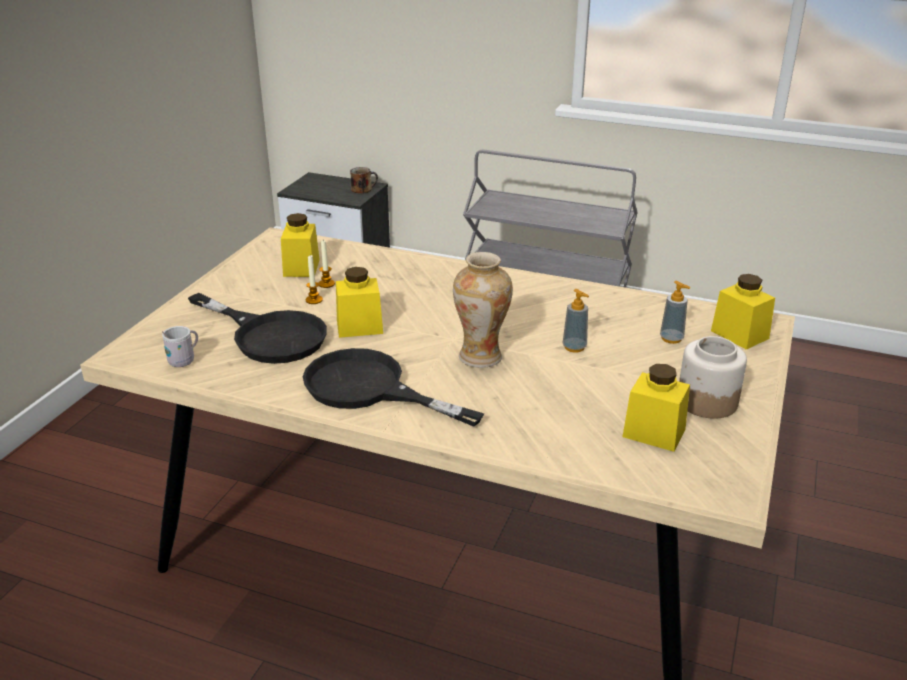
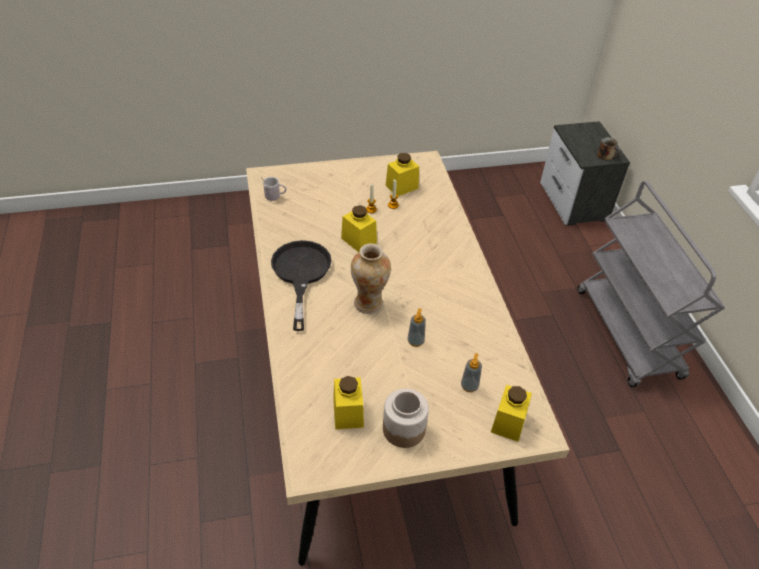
camera: 55 degrees right, 15 degrees up
(269, 335) = (321, 212): black frying pan -> none

